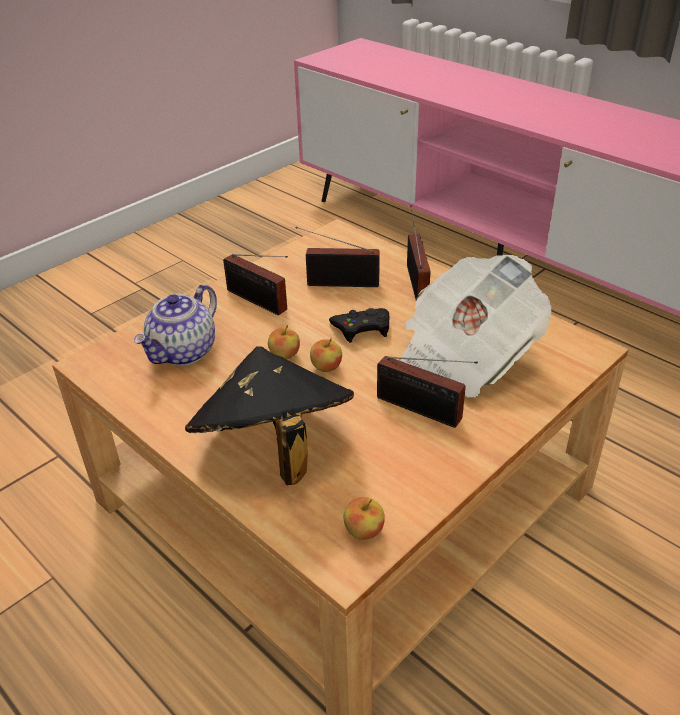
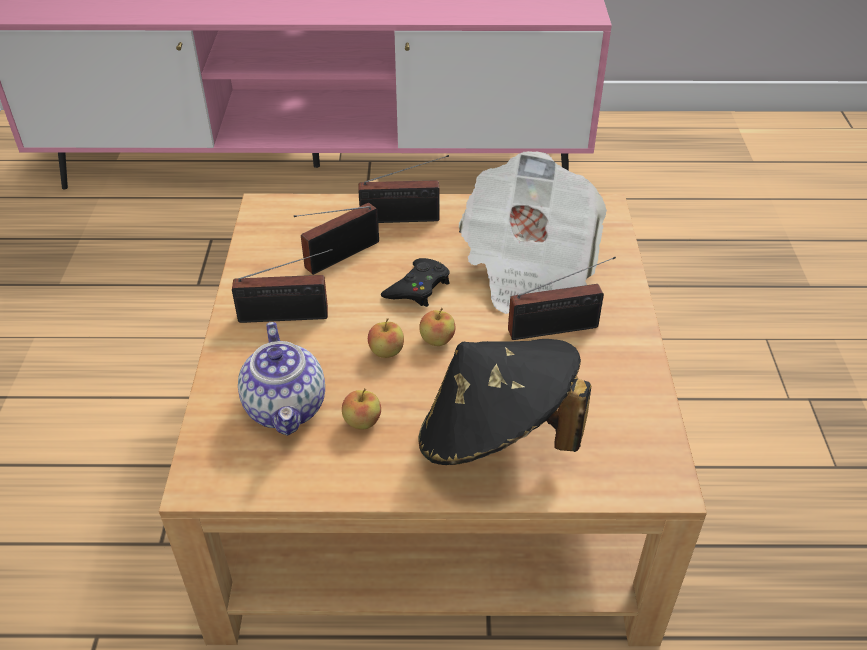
camera: 45 degrees left, 5 degrees up
(364, 531) = (644, 449): apple -> apple (362, 422)
(417, 281) = (404, 219): radio -> radio turned 135 degrees clockwise

